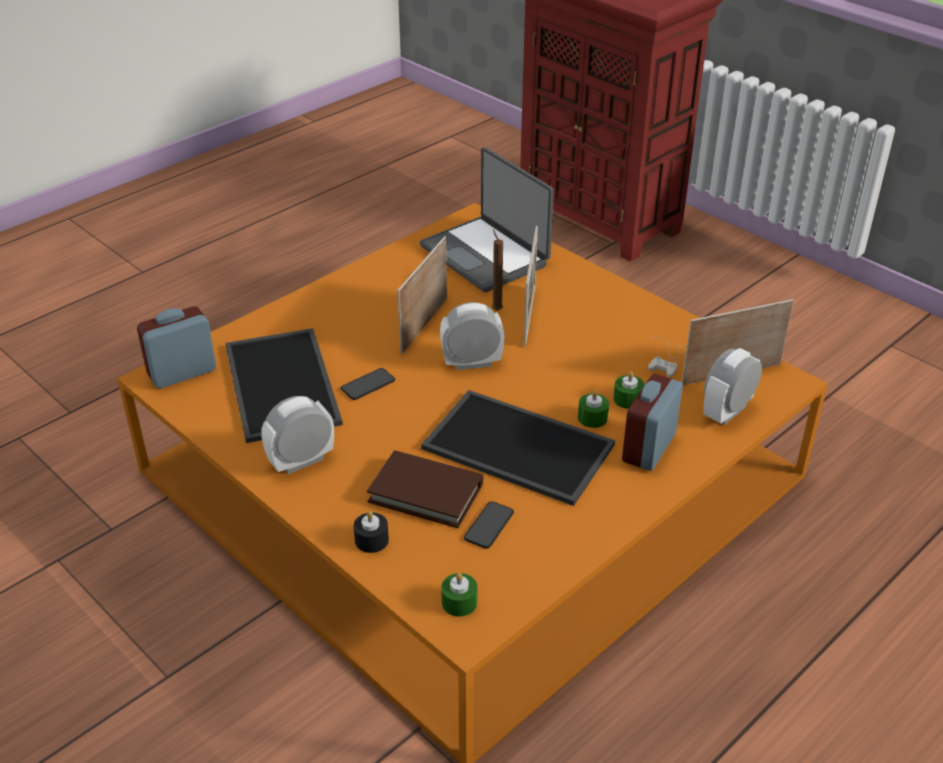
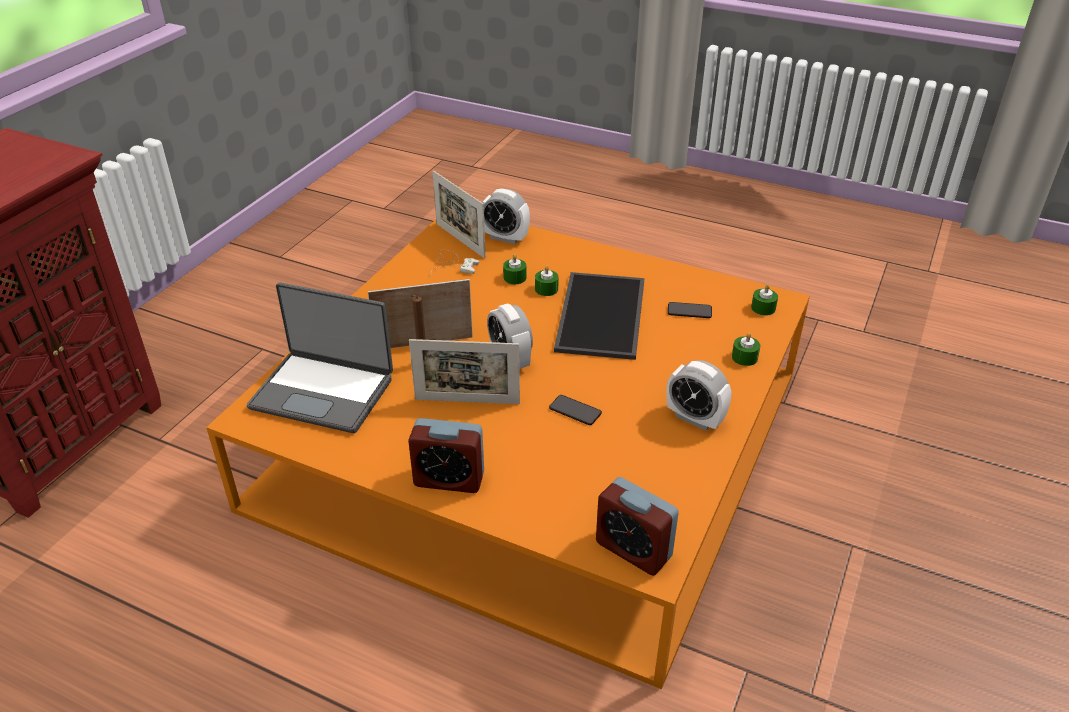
camera: 110 degrees left, 0 degrees up
(284, 385) = (606, 464): tray -> none
(371, 540) = (744, 357): black candle -> green candle
(426, 493) = (680, 345): brown book -> none
(486, 255) = (324, 391): laptop -> laptop turned 75 degrees clockwise
(649, 448) = (564, 262): alarm clock -> alarm clock (449, 479)

